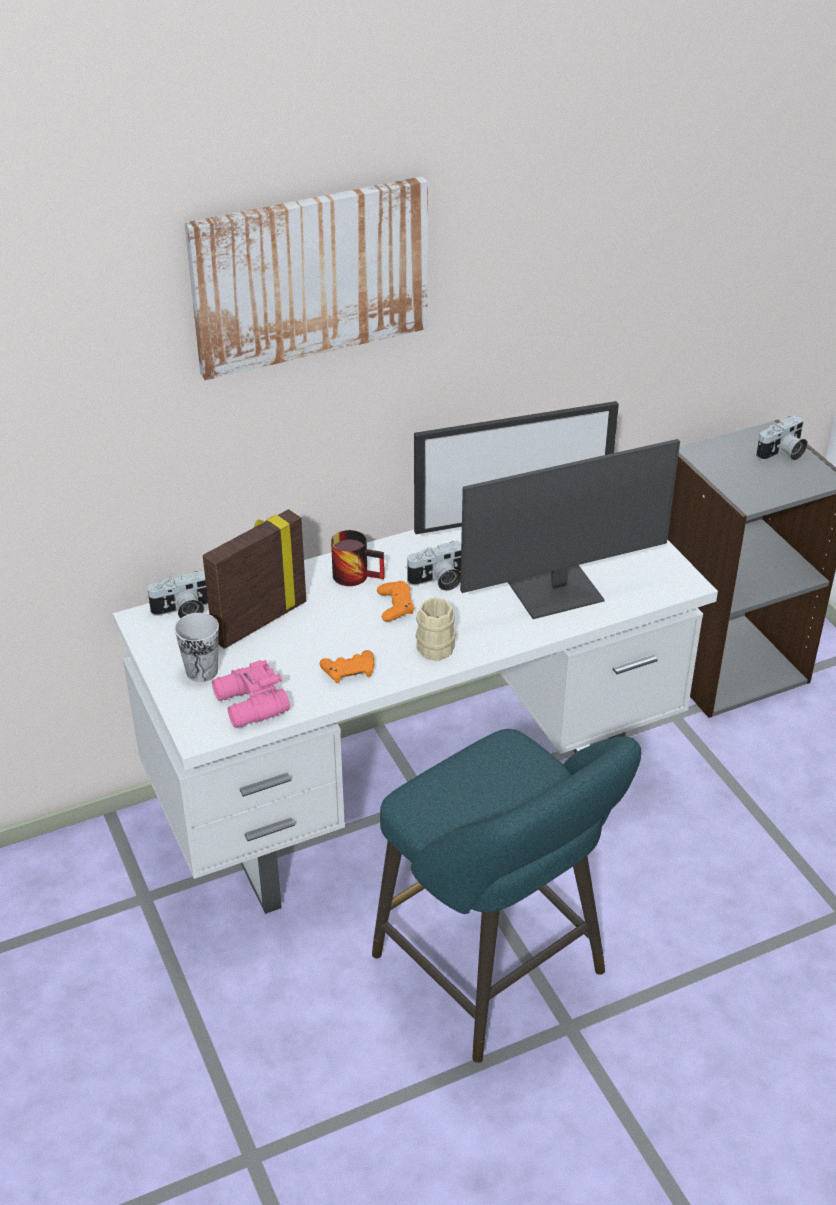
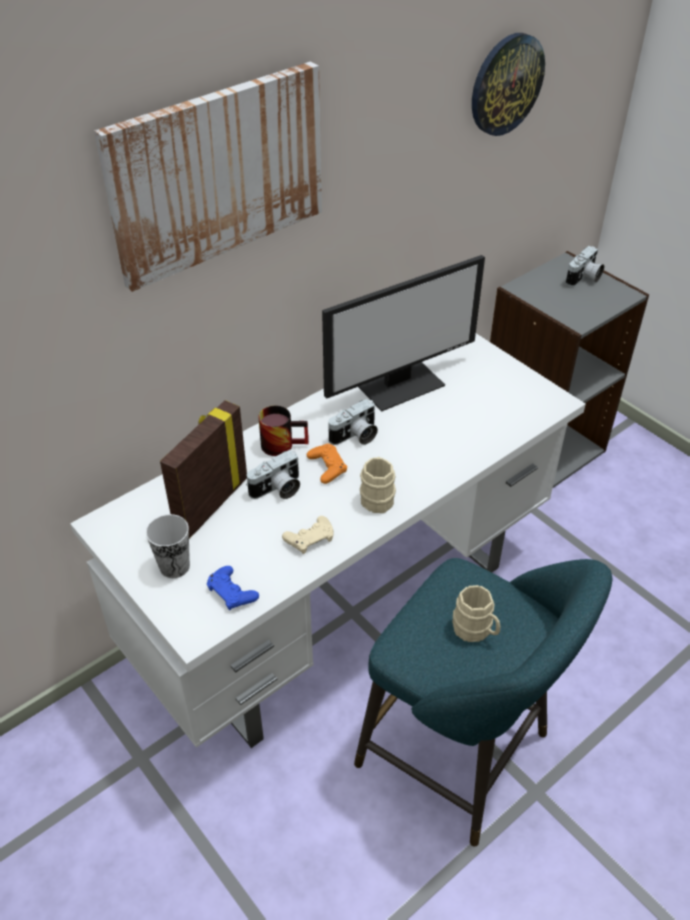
camera: 15 degrees left, 5 degrees up
(183, 611) = (137, 508): camera -> camera (278, 489)
(250, 705) = (232, 592): pink binoculars -> blue game controller
(349, 671) = (310, 538): orange game controller -> beige game controller
(500, 798) = (475, 631): none -> beige mug
(557, 593) = (459, 429): monitor -> none
(675, 216) = (506, 84): none -> wall clock

